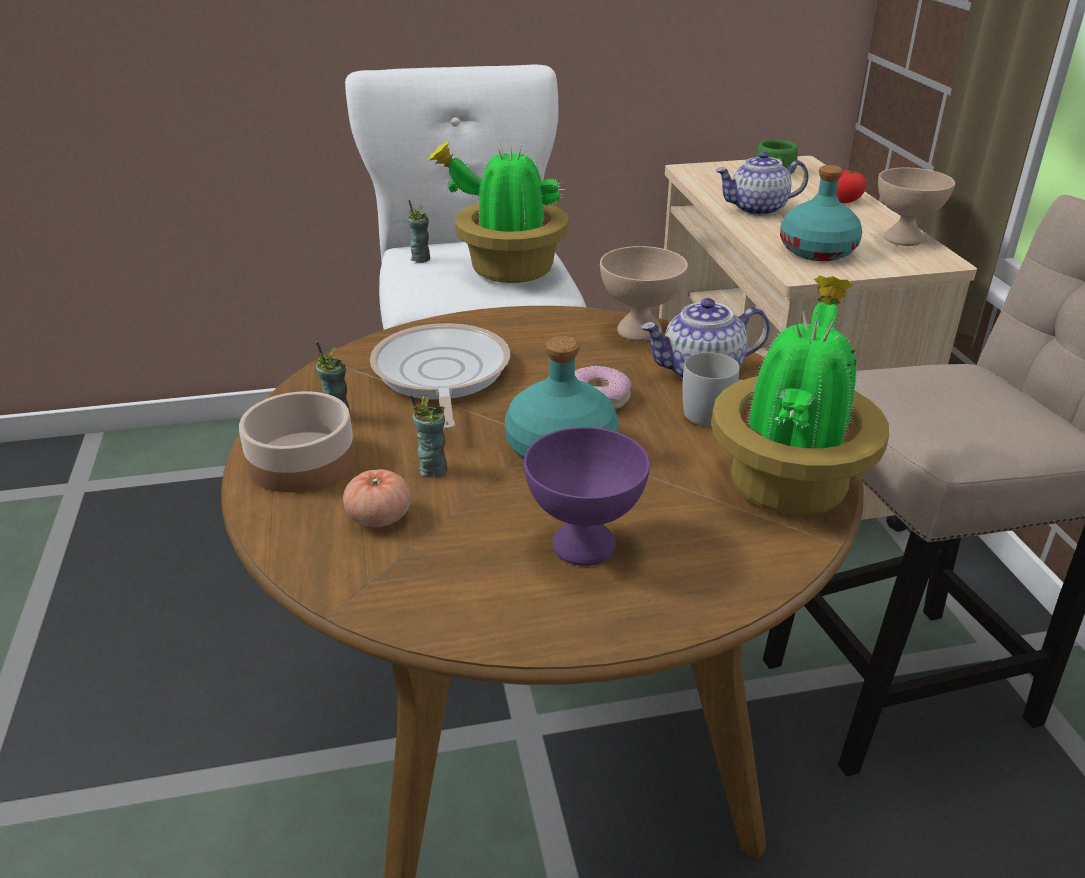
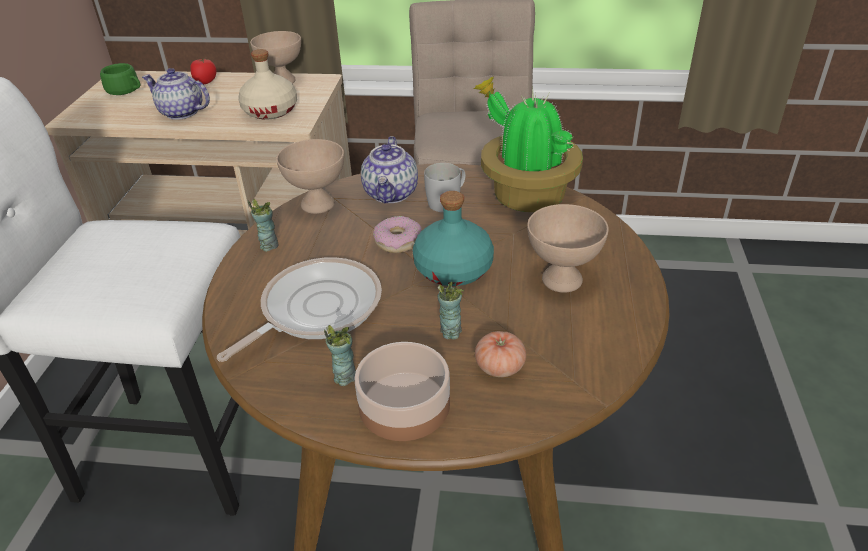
camera: 70 degrees left, 5 degrees up
(421, 259) = (68, 293): cup -> cup (269, 245)
(440, 375) = (315, 309): frying pan -> frying pan turned 120 degrees clockwise
(507, 270) = (149, 246): potted plant -> none
(583, 547) = (563, 280): purple bowl -> beige bowl
(757, 209) = (181, 113): teapot -> teapot turned 105 degrees clockwise
(818, 251) = (270, 111): turquoise bottle -> beige bottle

